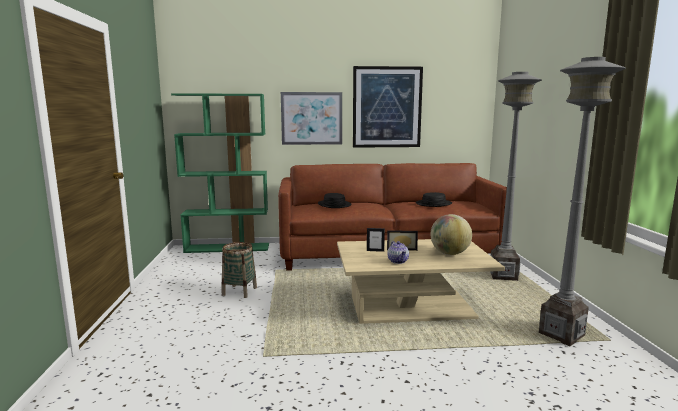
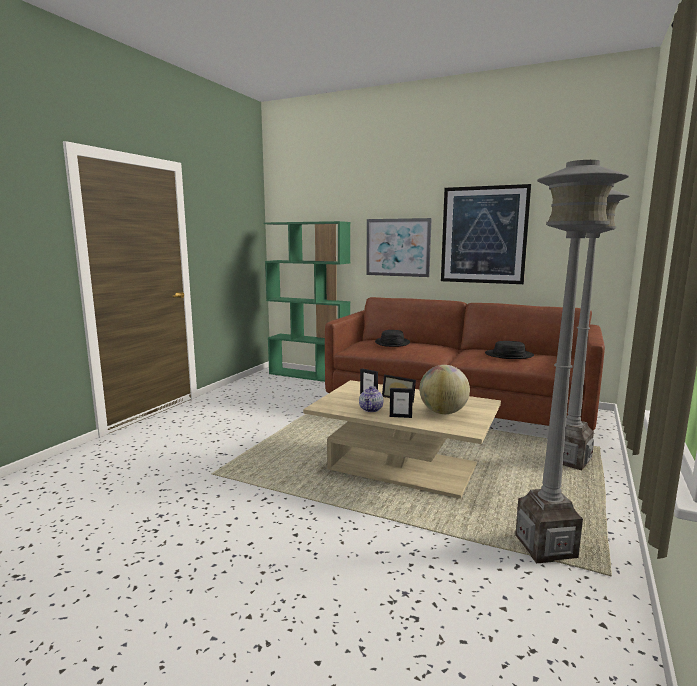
camera: 30 degrees right, 0 degrees up
(239, 291) = (267, 415): basket -> none
(428, 262) = (400, 416): none -> picture frame

